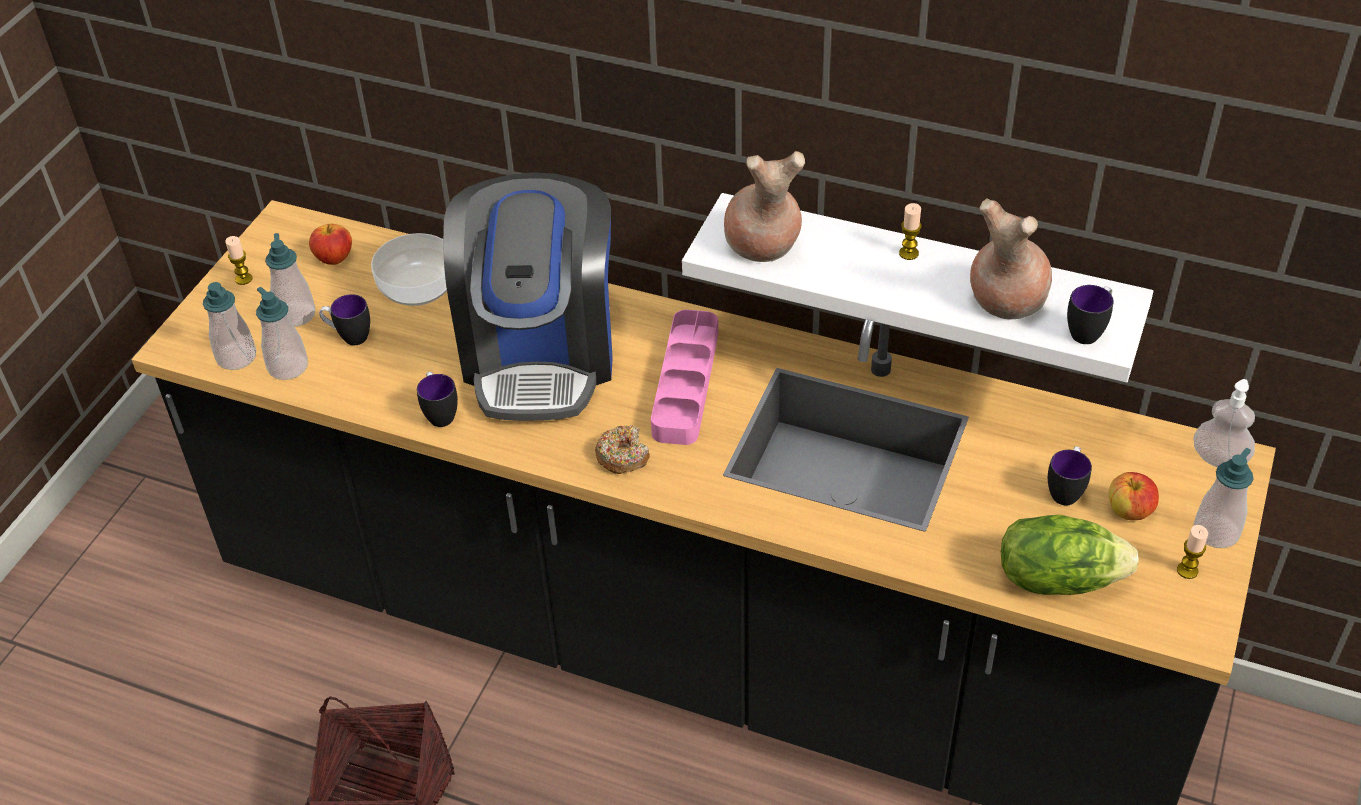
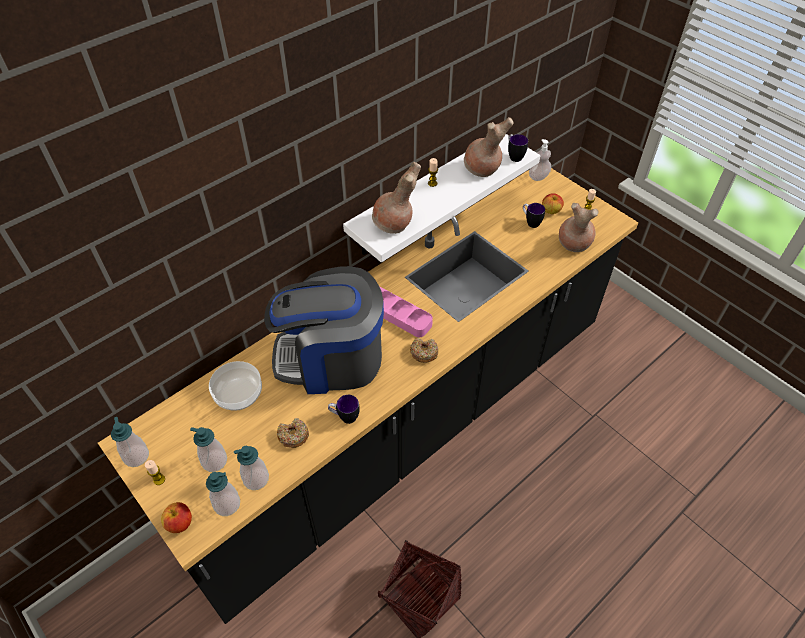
camera: 65 degrees left, 5 degrees up
(334, 258) = (181, 426): apple -> apple (180, 523)
(349, 337) = (254, 440): mug -> none
(377, 373) = (293, 436): none -> donut
(540, 353) = (331, 359): coffee machine -> coffee machine turned 150 degrees clockwise
(1058, 578) = (573, 244): lettuce -> brown vase
(1216, 532) = (573, 194): soap dispenser -> soap dispenser (136, 456)

